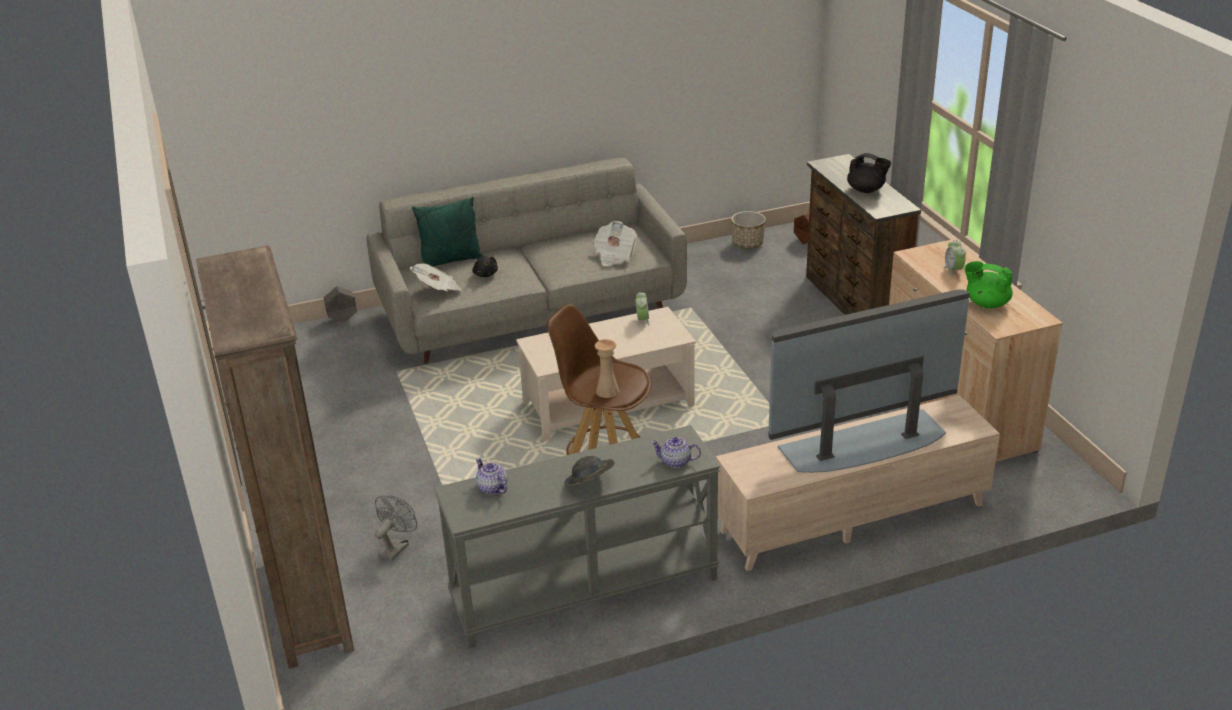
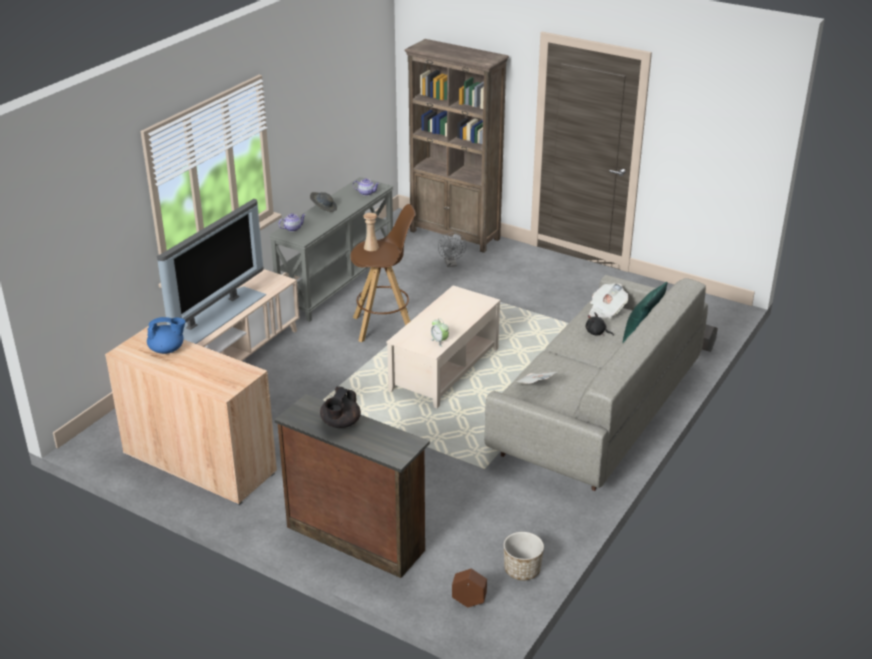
camera: 140 degrees right, 0 degrees up
(866, 190) = (340, 423): black teapot -> black teapot turned 60 degrees counterclockwise
(953, 270) = (208, 369): alarm clock -> none
(986, 303) = (167, 349): green teapot -> blue teapot

